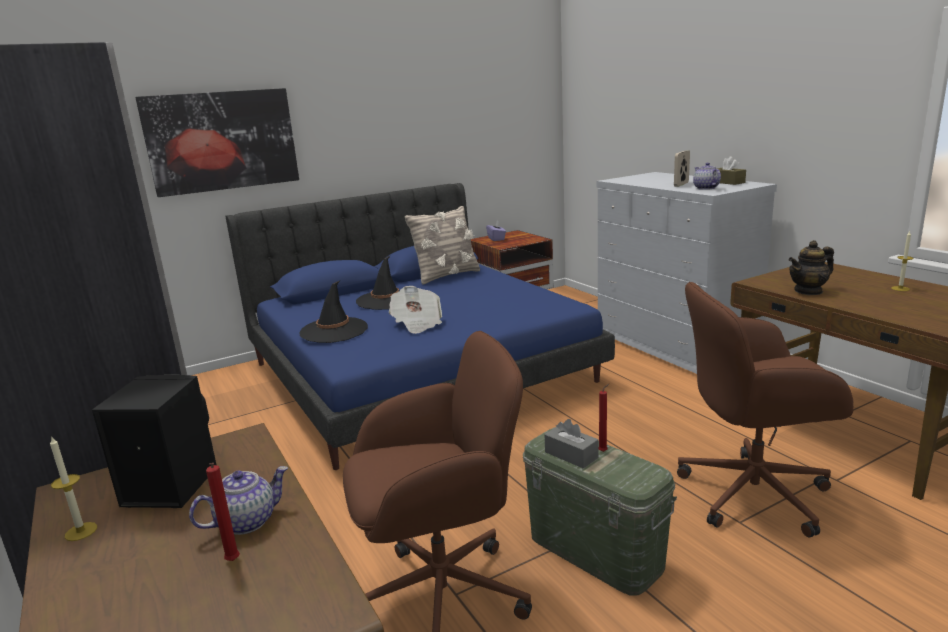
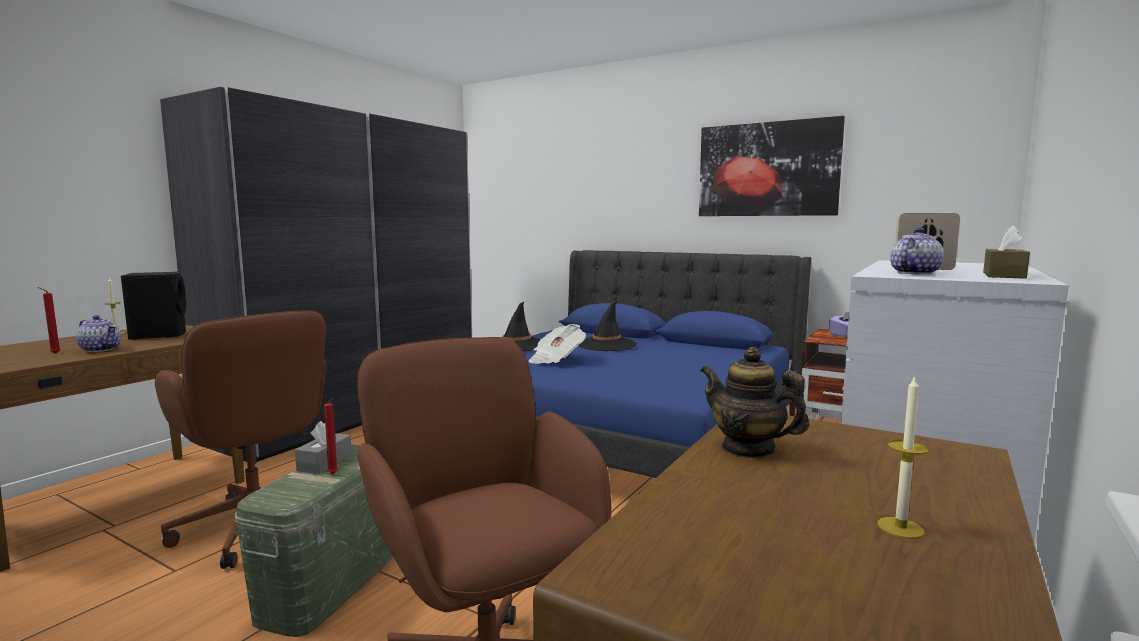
camera: 60 degrees right, 10 degrees down
(222, 141) = (588, 190): picture -> picture (767, 169)
(446, 276) = (709, 348): beige pillow -> none

